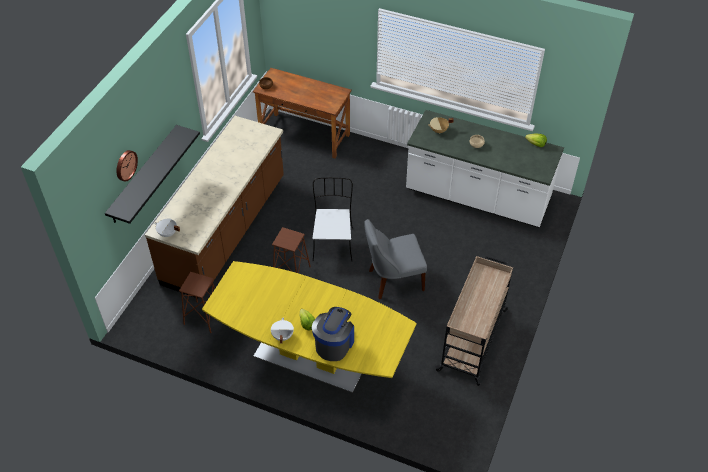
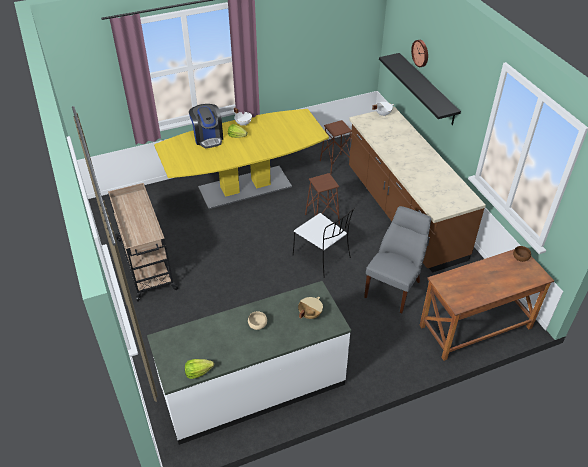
camera: 135 degrees right, 5 degrees down
(393, 280) = (247, 263): grey chair -> grey chair (394, 287)

